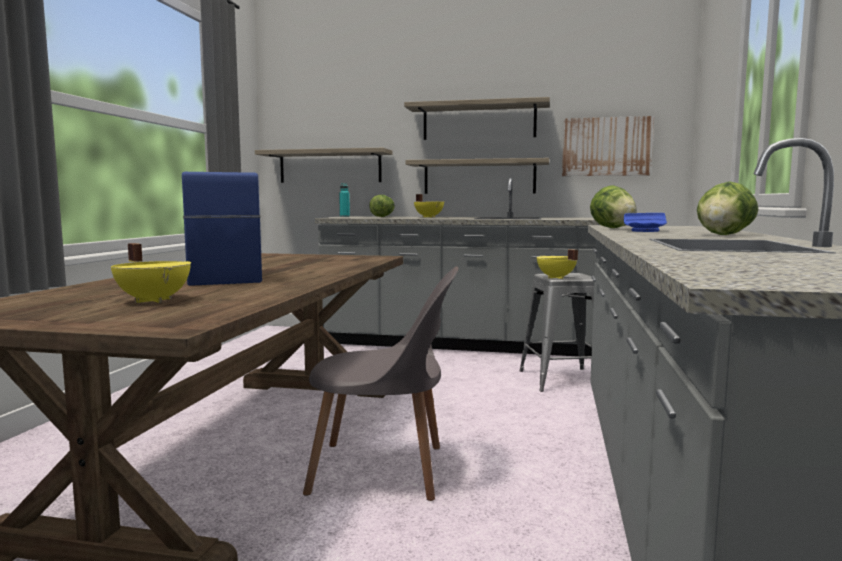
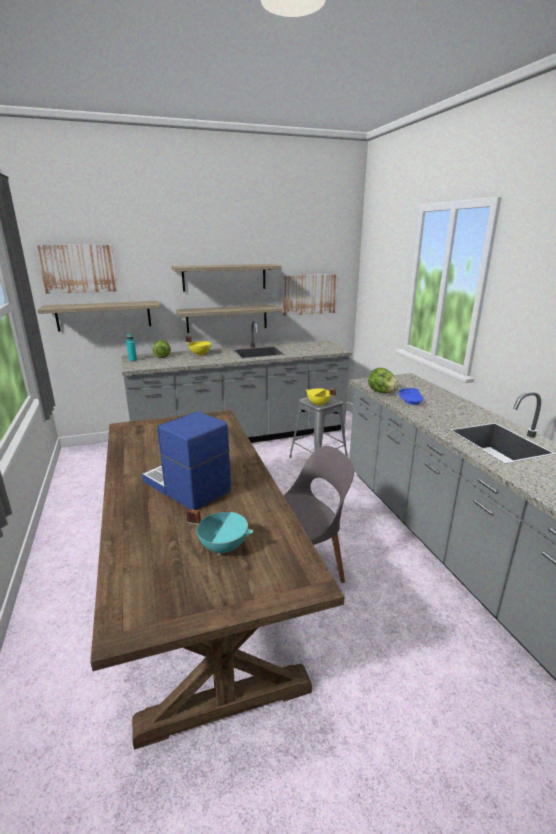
camera: 30 degrees left, 15 degrees up
(155, 300) = (223, 547): yellow cooking pot -> turquoise cooking pot
(310, 112) = (79, 269): none -> picture
(724, 235) = (460, 409): lettuce -> none

